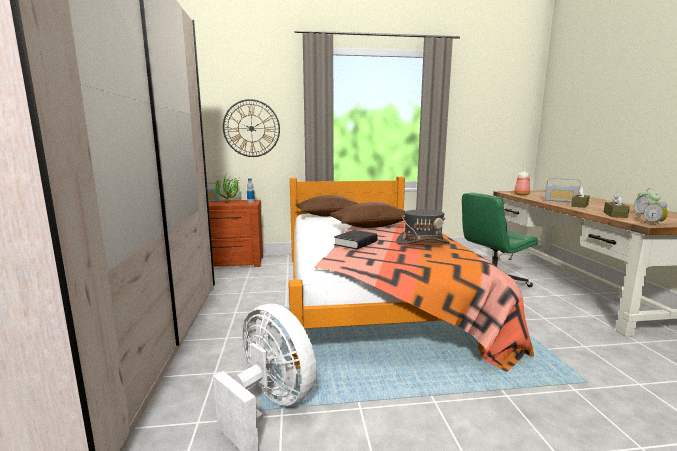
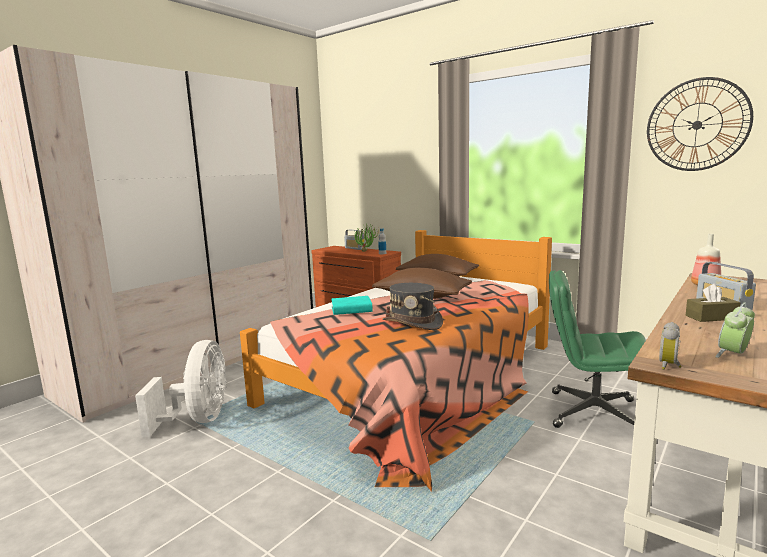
camera: 45 degrees right, 0 degrees up
(251, 128) = (396, 174): wall clock -> wall clock (697, 125)
(356, 243) = (351, 309): black book -> turquoise book
(615, 215) = (684, 341): brown tissue box -> none

